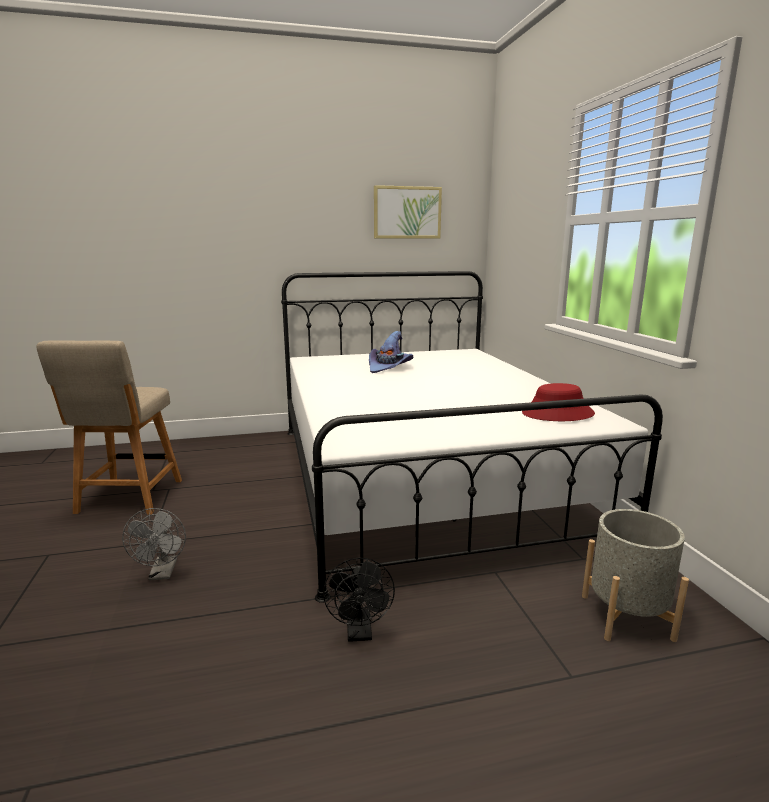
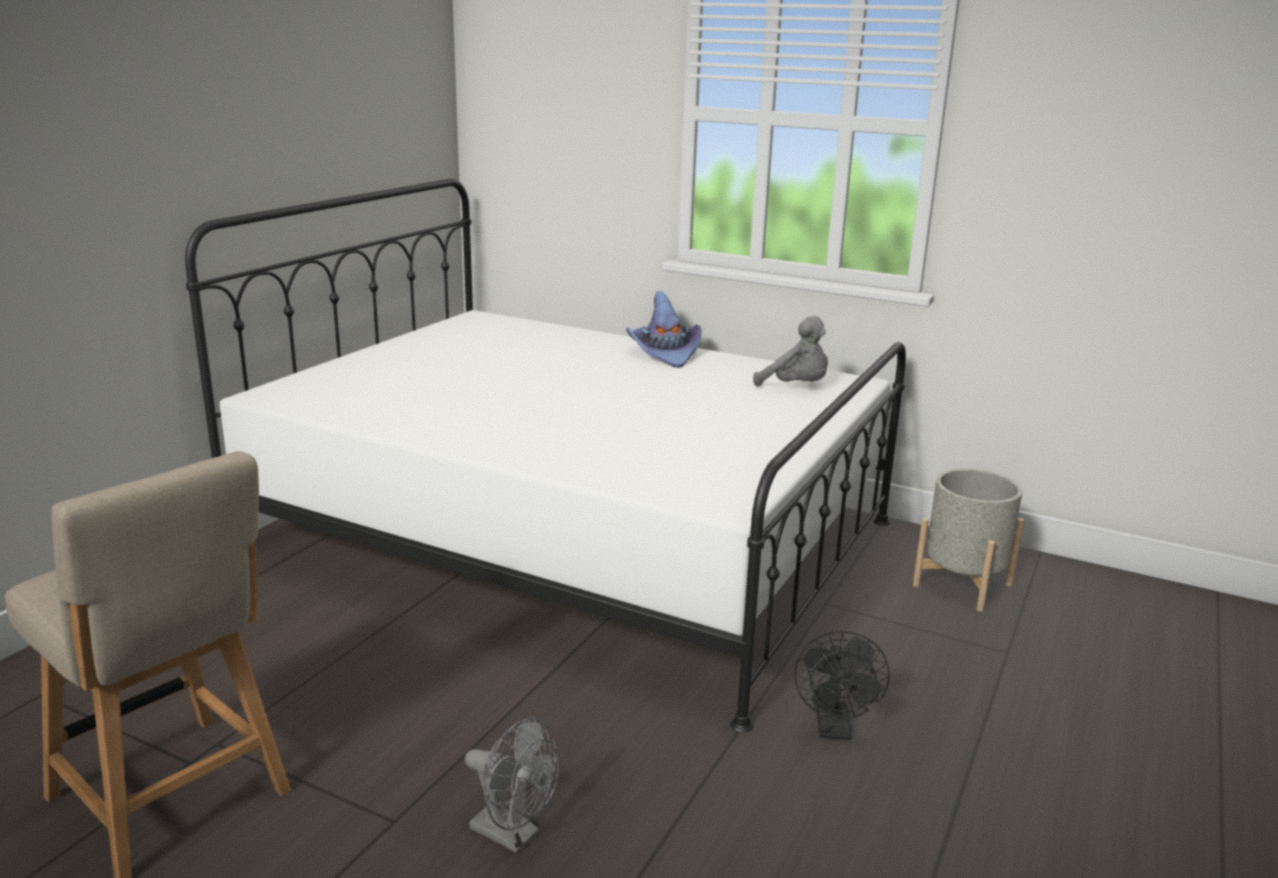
camera: 50 degrees left, 5 degrees up
(360, 632) = (834, 729): black fan -> black fan turned 60 degrees clockwise
(389, 367) = (450, 375): purple hat -> purple hat (665, 353)
(407, 212) = (355, 79): picture -> none
(557, 414) = (796, 387): red hat -> grey plush toy

